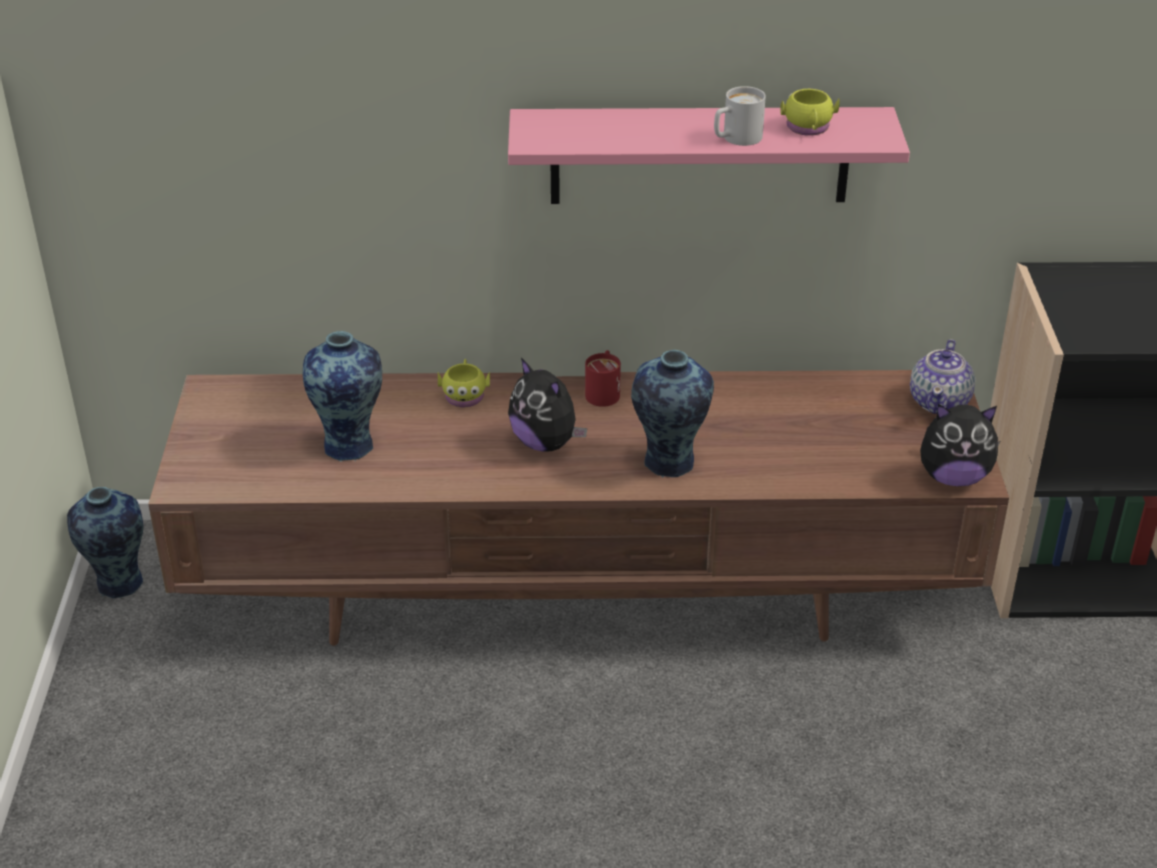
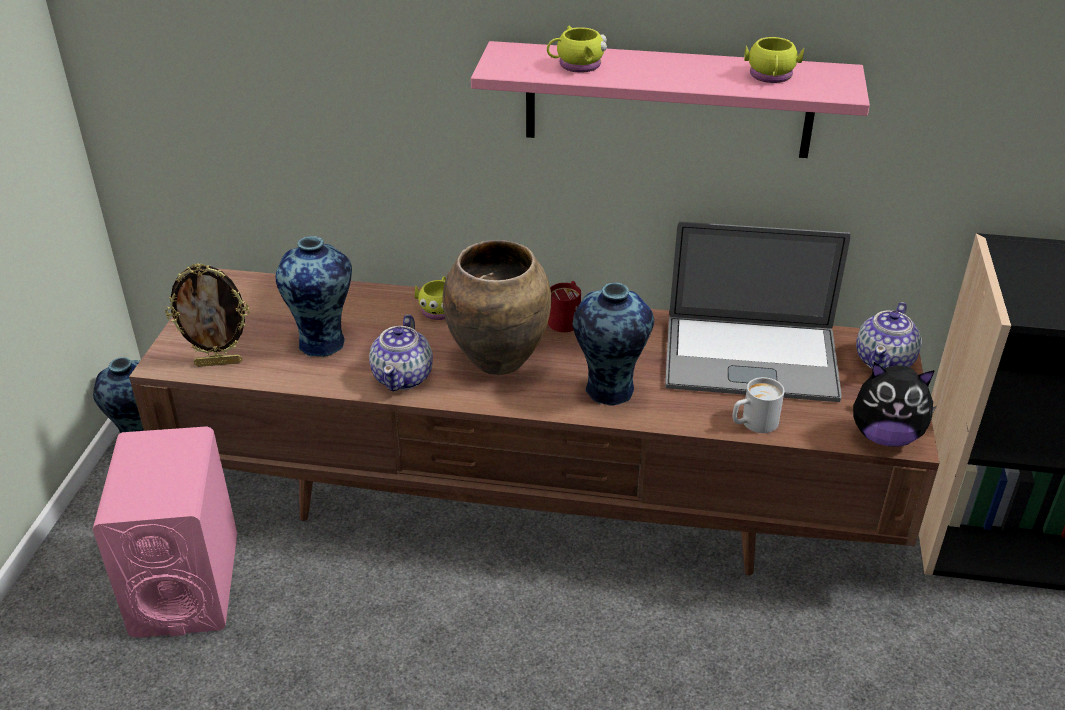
camera: 10 degrees right, 0 degrees up
(224, 727) = (186, 584): none -> pink speaker
(243, 478) = (219, 363): none -> picture frame
(449, 471) = (403, 377): none -> teapot
(546, 443) = (500, 360): plush toy -> brown vase
(610, 131) = (576, 65): none -> yellow mug
(735, 139) = (695, 81): white mug -> white mug (753, 424)
(805, 414) = (750, 359): none -> laptop

